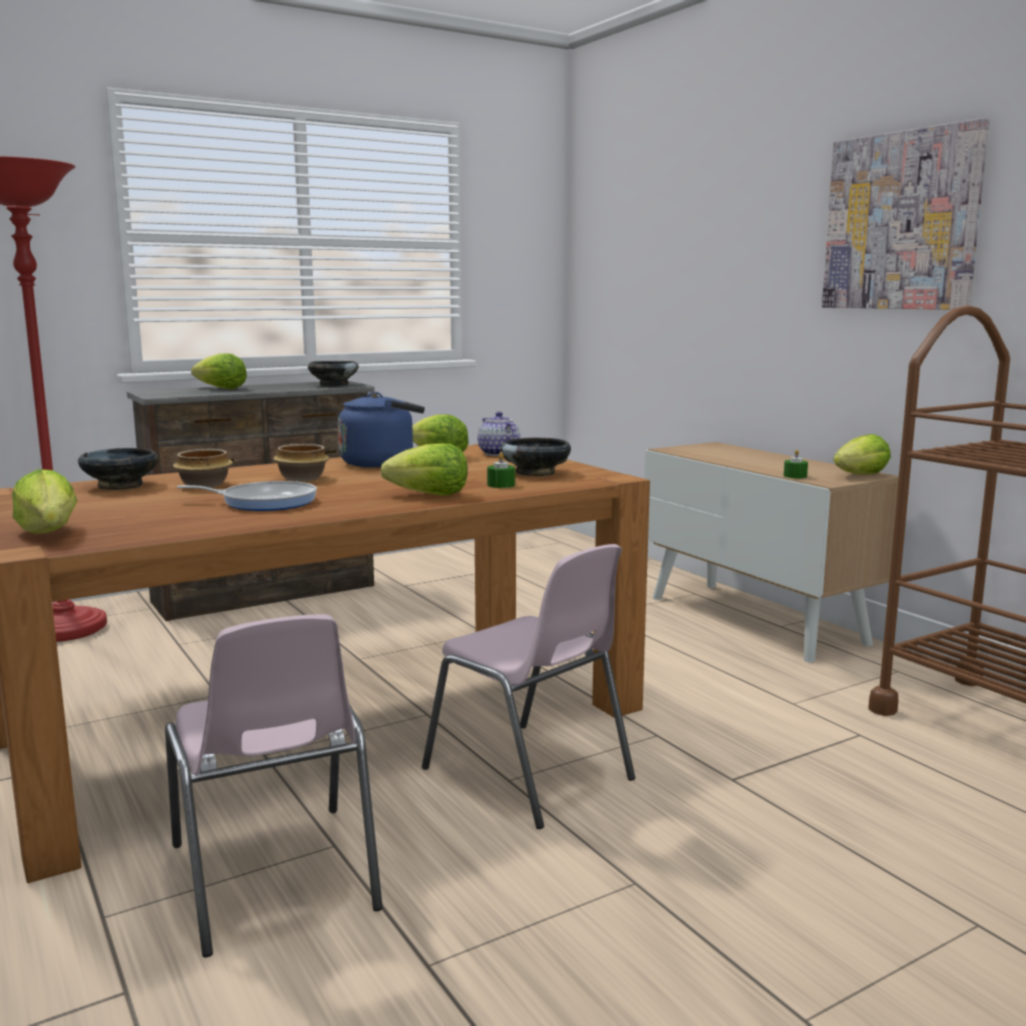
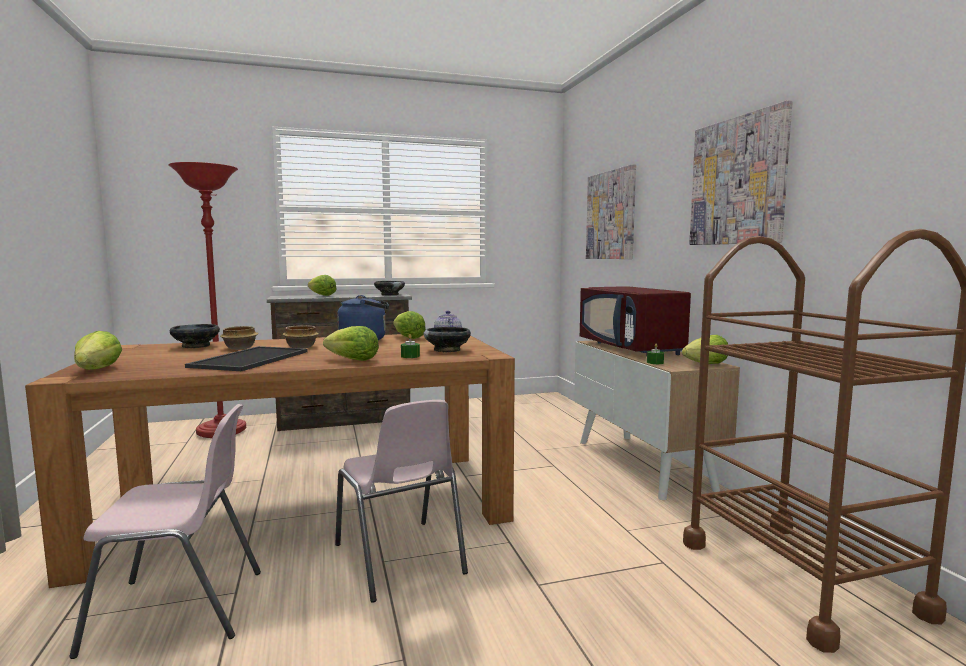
camera: 15 degrees right, 5 degrees down
(264, 502) = (250, 359): frying pan -> tray
(274, 878) = (180, 610): pink chair -> pink chair turned 90 degrees counterclockwise
(673, 255) = (611, 215): none -> picture
(736, 457) = (631, 348): none -> red microwave

